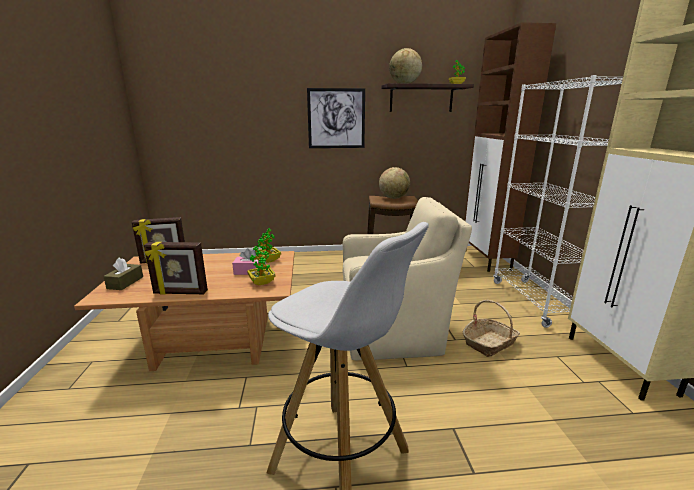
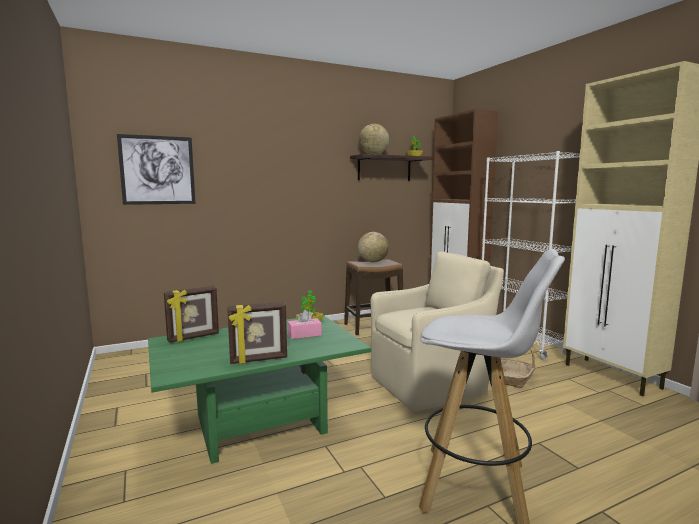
camera: 20 degrees left, 10 degrees down
(125, 282) = (180, 360): brown tissue box -> none
(212, 344) = (259, 425): brown coffee table -> green coffee table
(262, 282) = (330, 341): potted plant -> none
(336, 118) = (309, 186): picture -> picture (157, 170)

